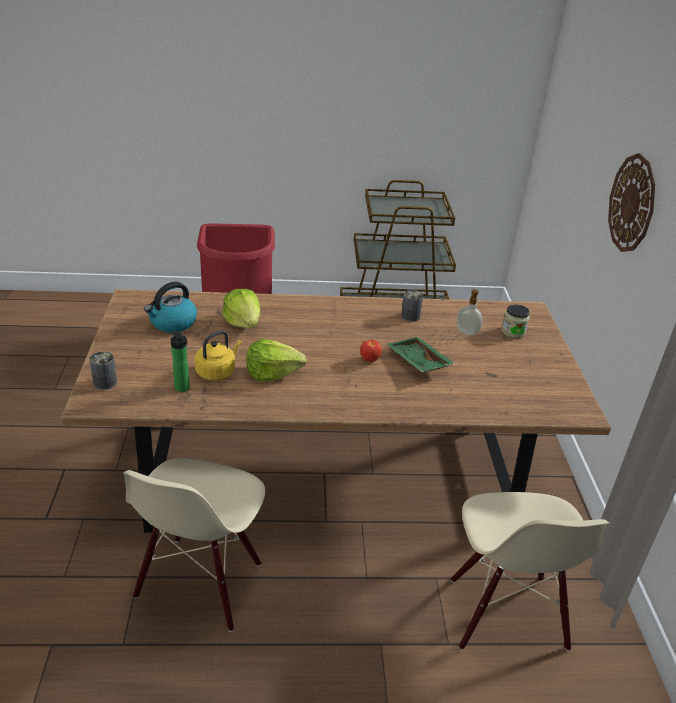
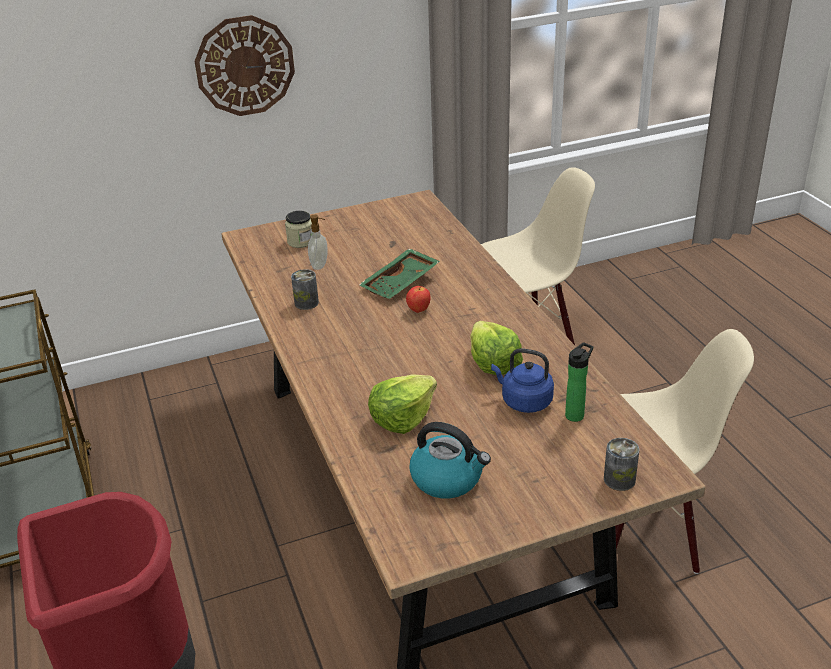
camera: 105 degrees left, 0 degrees up
(217, 372) = (524, 401): yellow kettle -> blue kettle

